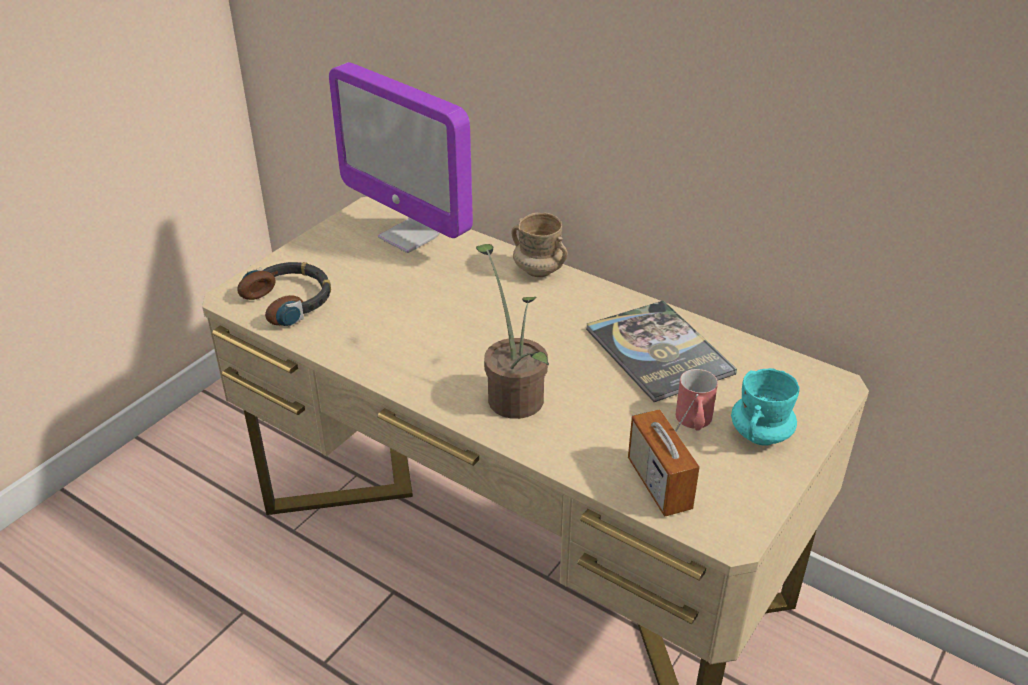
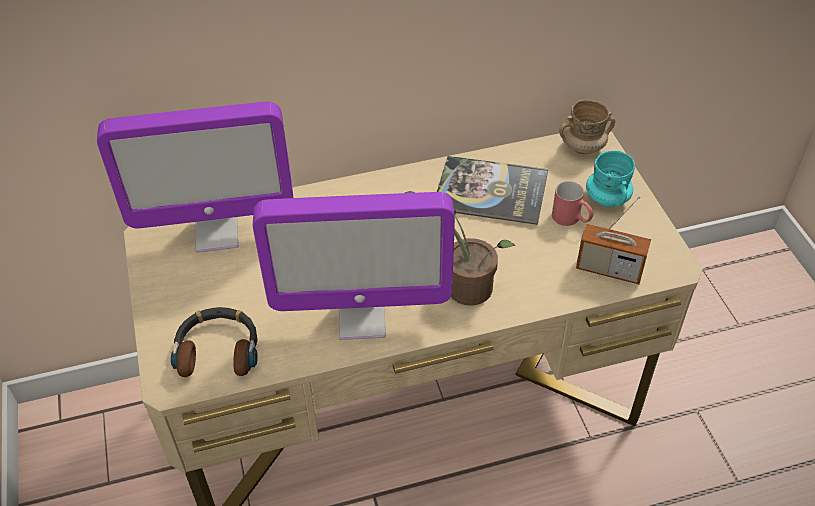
camera: 50 degrees left, 10 degrees up
(404, 356) = (362, 319): none -> monitor
(538, 270) = (342, 192): beige mug -> beige mug (583, 147)

